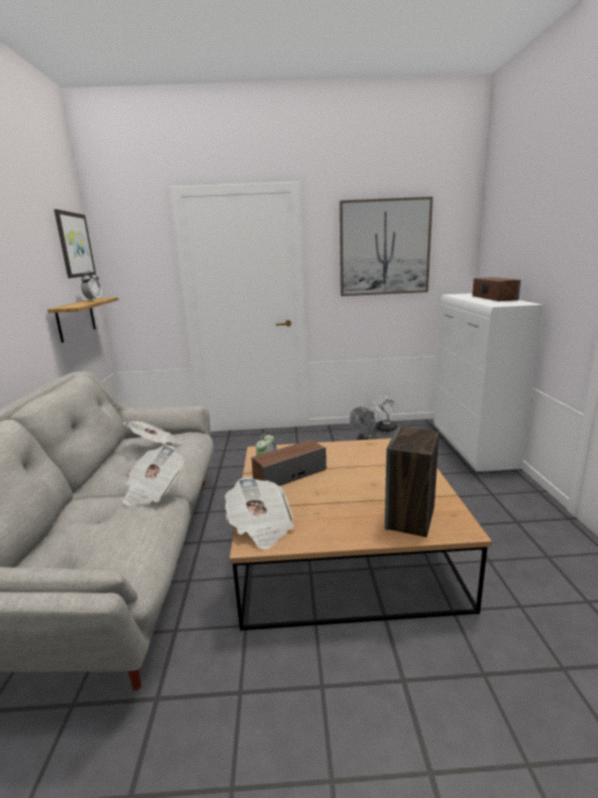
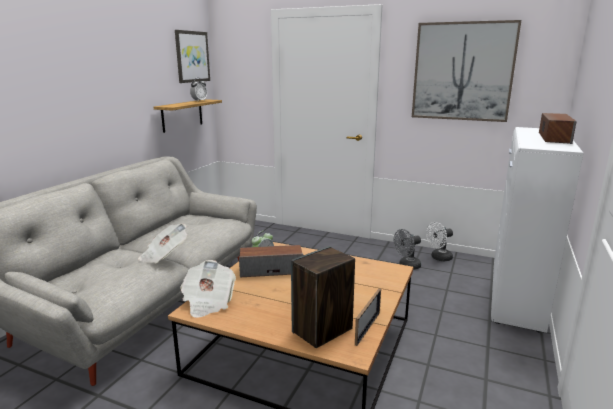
camera: 25 degrees right, 0 degrees up
(155, 445) = (198, 223): newspaper -> none
(445, 502) = (367, 328): none -> picture frame

